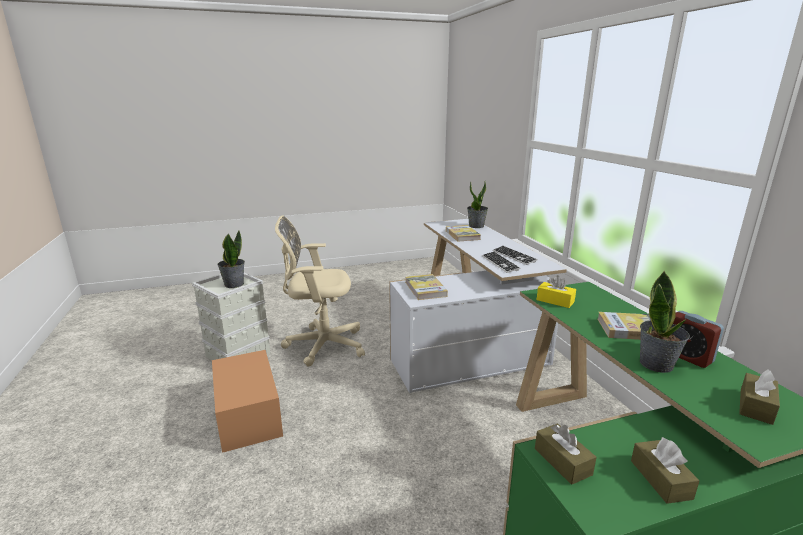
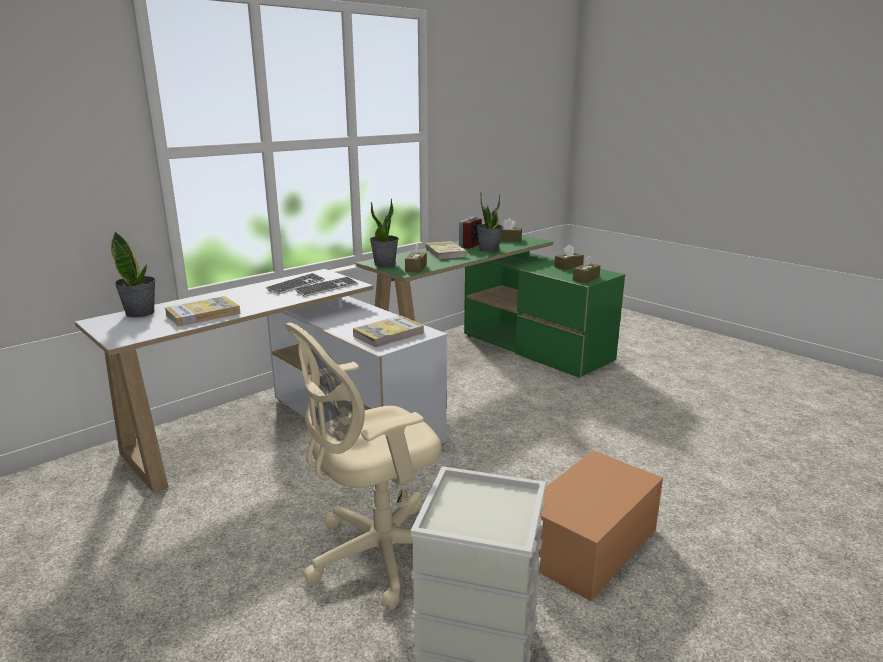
camera: 115 degrees left, 0 degrees up
(234, 284) = (476, 501): potted plant -> potted plant (385, 264)
(321, 345) = (377, 555): beige office chair -> beige office chair turned 90 degrees clockwise
(555, 301) = (416, 268): yellow tissue box -> brown tissue box

